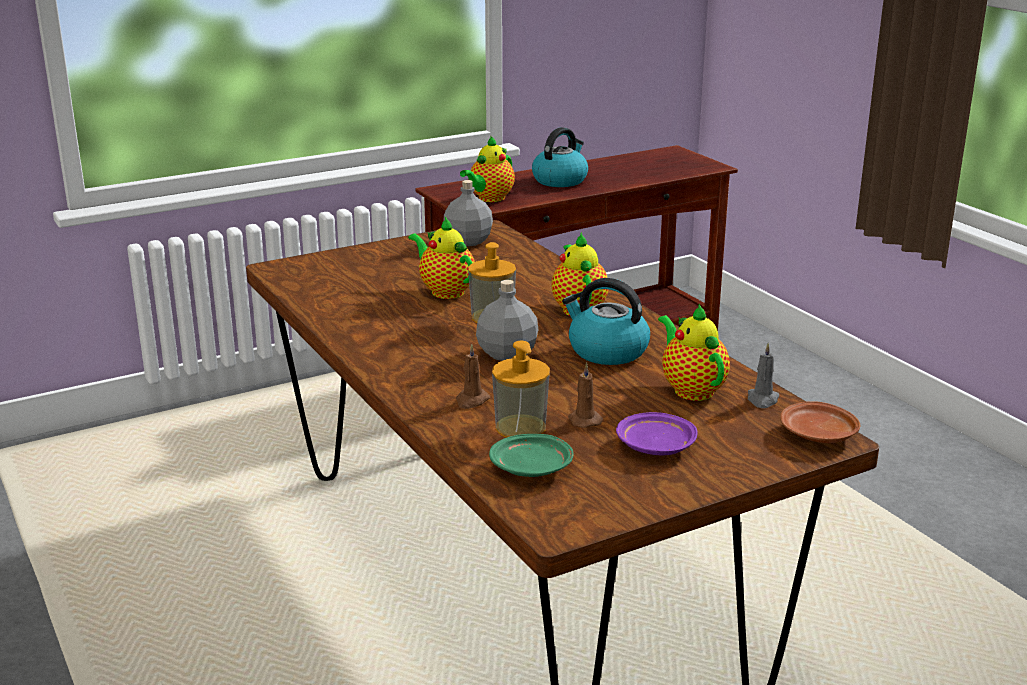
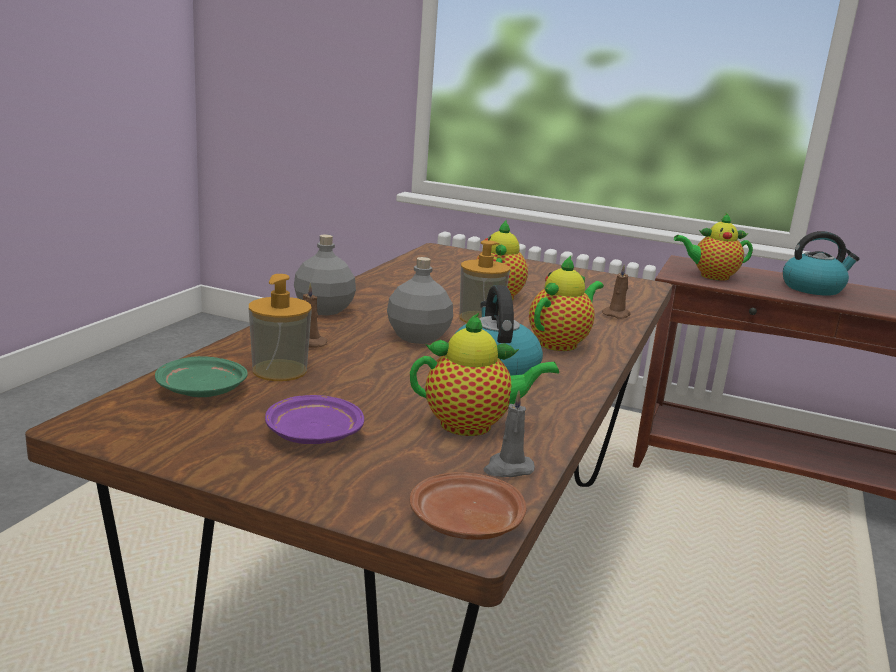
camera: 50 degrees right, 5 degrees down
(467, 241) = (606, 283): grey bottle -> grey bottle (323, 310)
(584, 420) = (329, 391): brown candle -> brown candle (616, 314)
(691, 389) = (472, 425): teapot -> teapot turned 60 degrees clockwise

